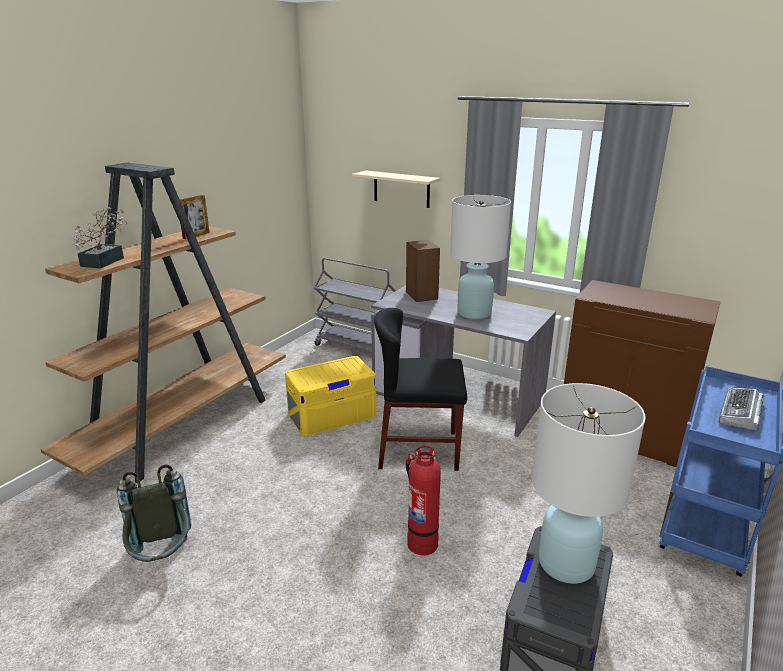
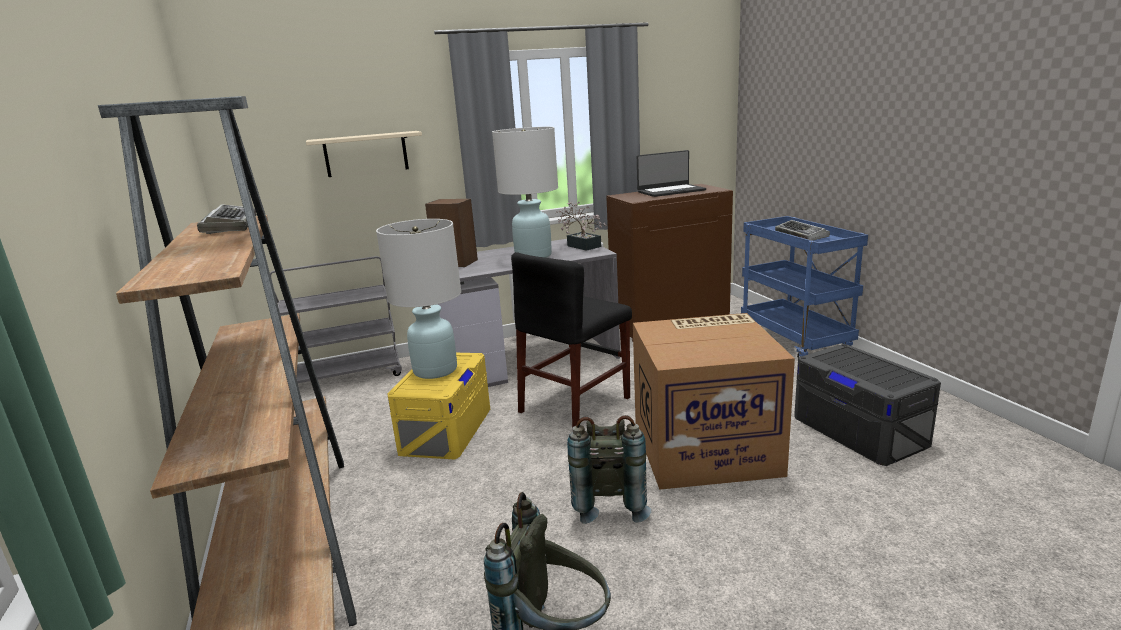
camera: 50 degrees left, 5 degrees down
(106, 260) = (200, 262): potted plant -> potted plant (581, 245)
(196, 235) = (230, 226): picture frame -> keyboard
(306, 523) = (609, 502): none -> grey backpack
(422, 543) = (706, 447): fire extinguisher -> cardboard box
(566, 564) = (850, 362): white table lamp -> white table lamp (435, 370)
(655, 298) = (670, 191): none -> laptop

